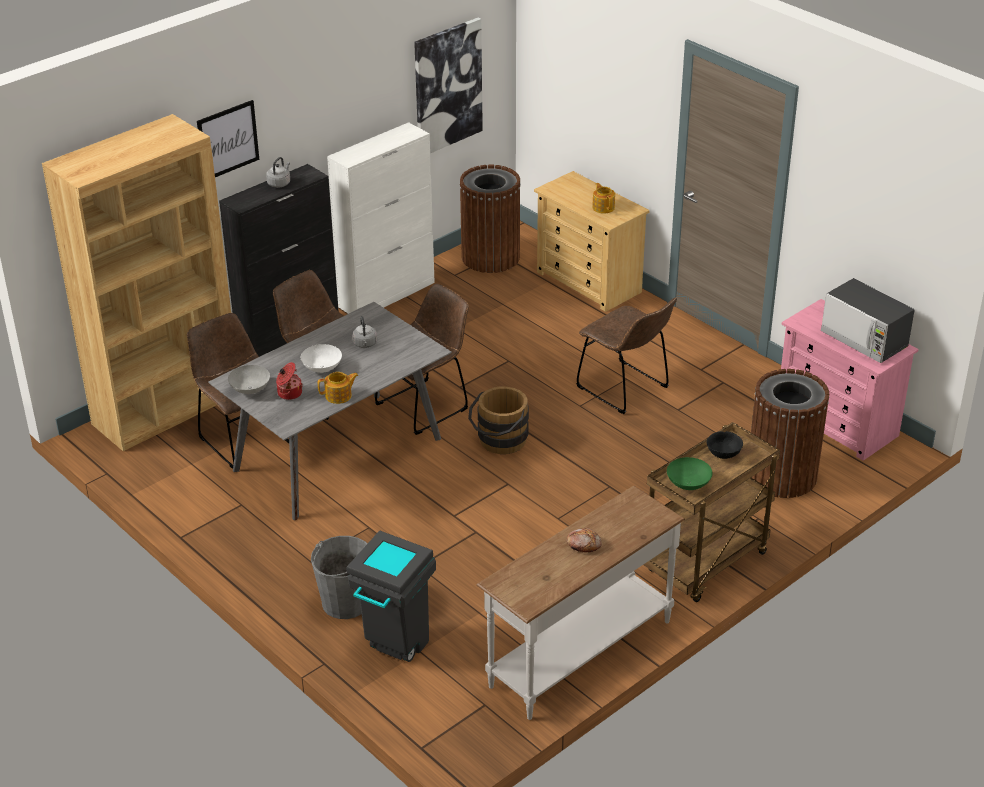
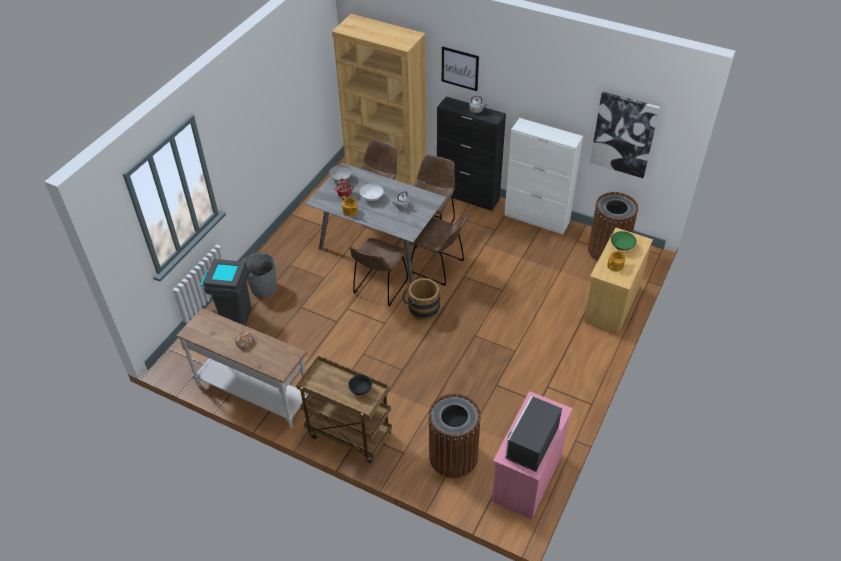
camera: 70 degrees right, 10 degrees up
(626, 389) = (503, 353): brown chair -> brown chair (379, 288)
(688, 485) = (323, 379): green bowl -> green bowl (621, 246)

